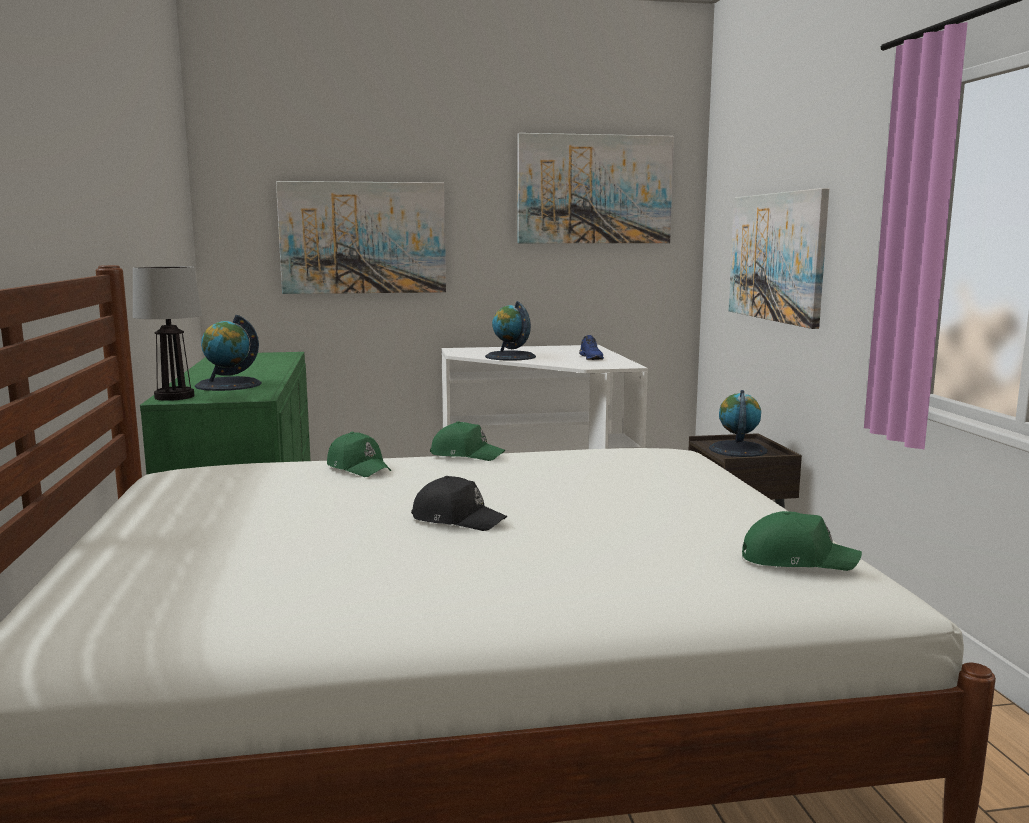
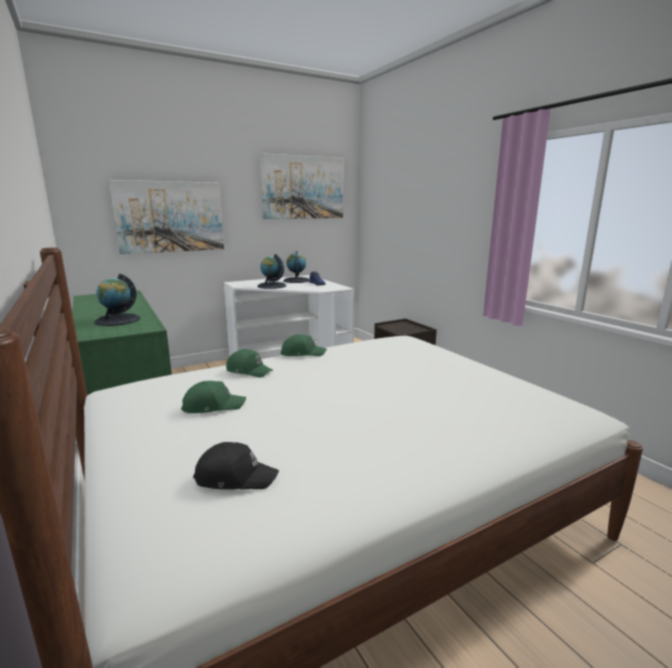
camera: 20 degrees left, 5 degrees up
(173, 397) = (88, 333): table lamp -> none
(457, 519) = (350, 401): black cap -> black cap (235, 477)
(737, 449) = (402, 328): globe -> globe (296, 280)
(776, 257) = (412, 226): picture -> none
(796, 559) = (542, 400): green cap -> green cap (213, 406)

